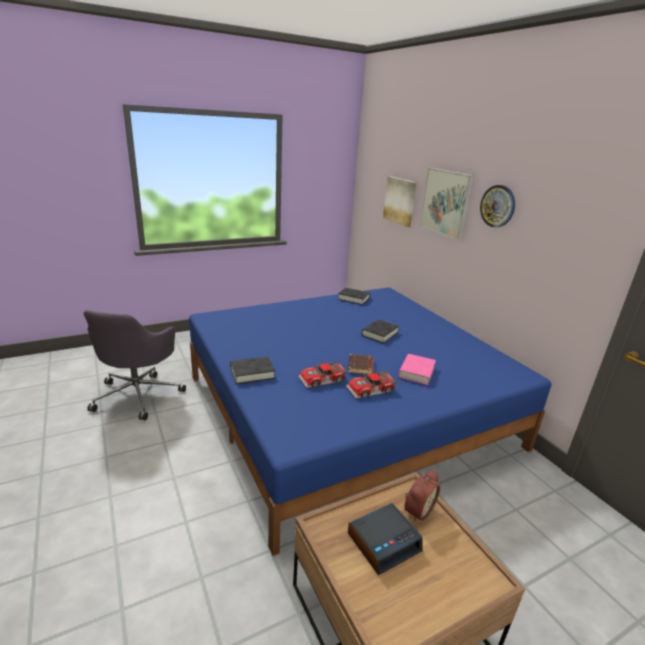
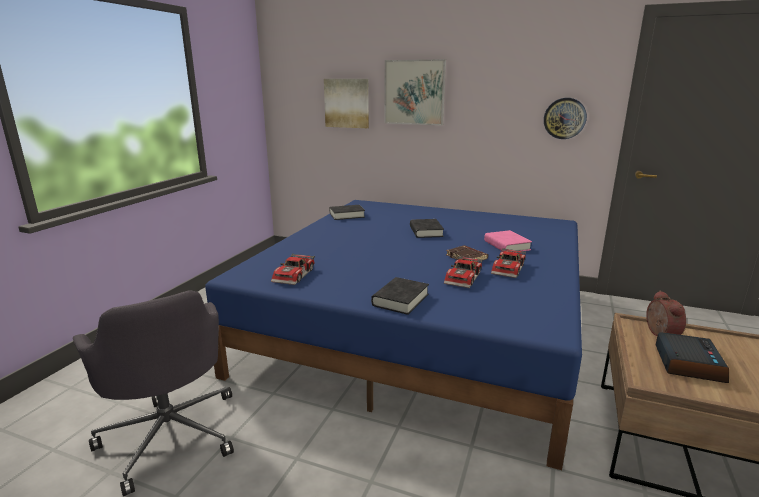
camera: 40 degrees left, 5 degrees down
(234, 329) = (295, 275): none -> toy car
(498, 206) = (481, 83): wall clock -> wall clock (564, 118)

